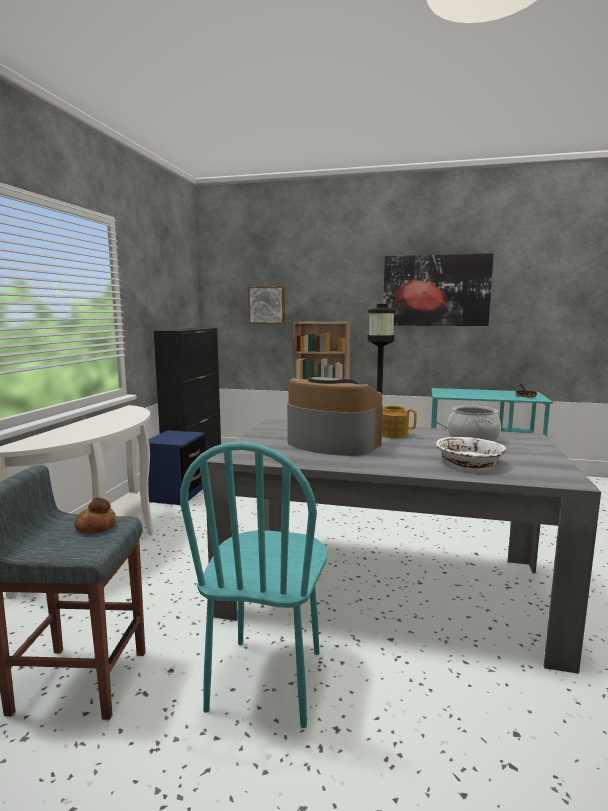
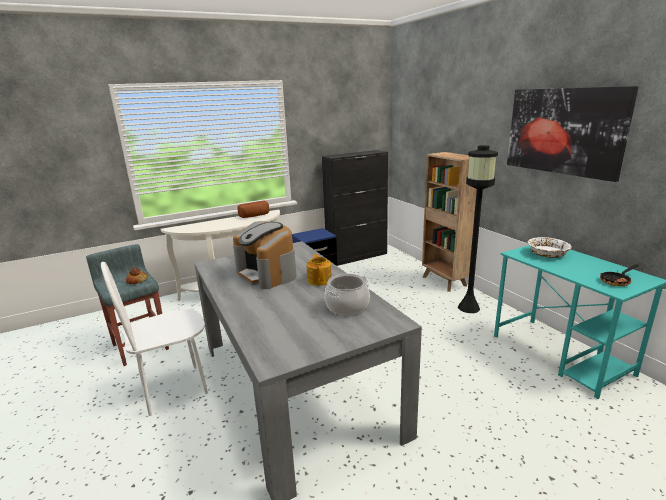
camera: 50 degrees right, 10 degrees up
(117, 414) = (255, 216): none -> bread
(267, 305) = (427, 134): picture -> none
(267, 680) = (174, 389): turquoise chair -> white chair
(331, 443) = (267, 273): coffee machine -> coffee machine turned 150 degrees clockwise
(469, 463) = (276, 321): white bowl -> white bowl (547, 254)

